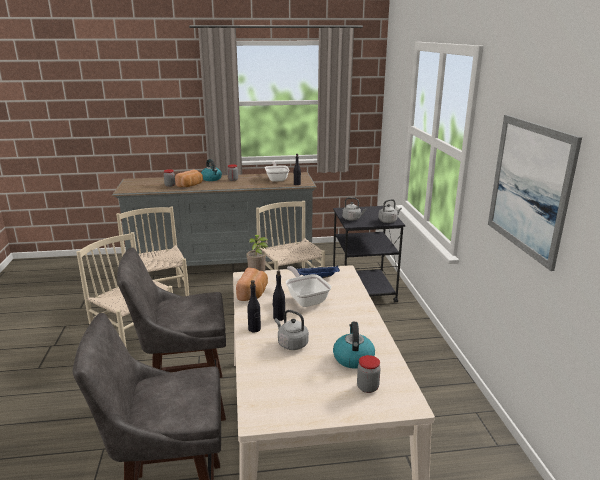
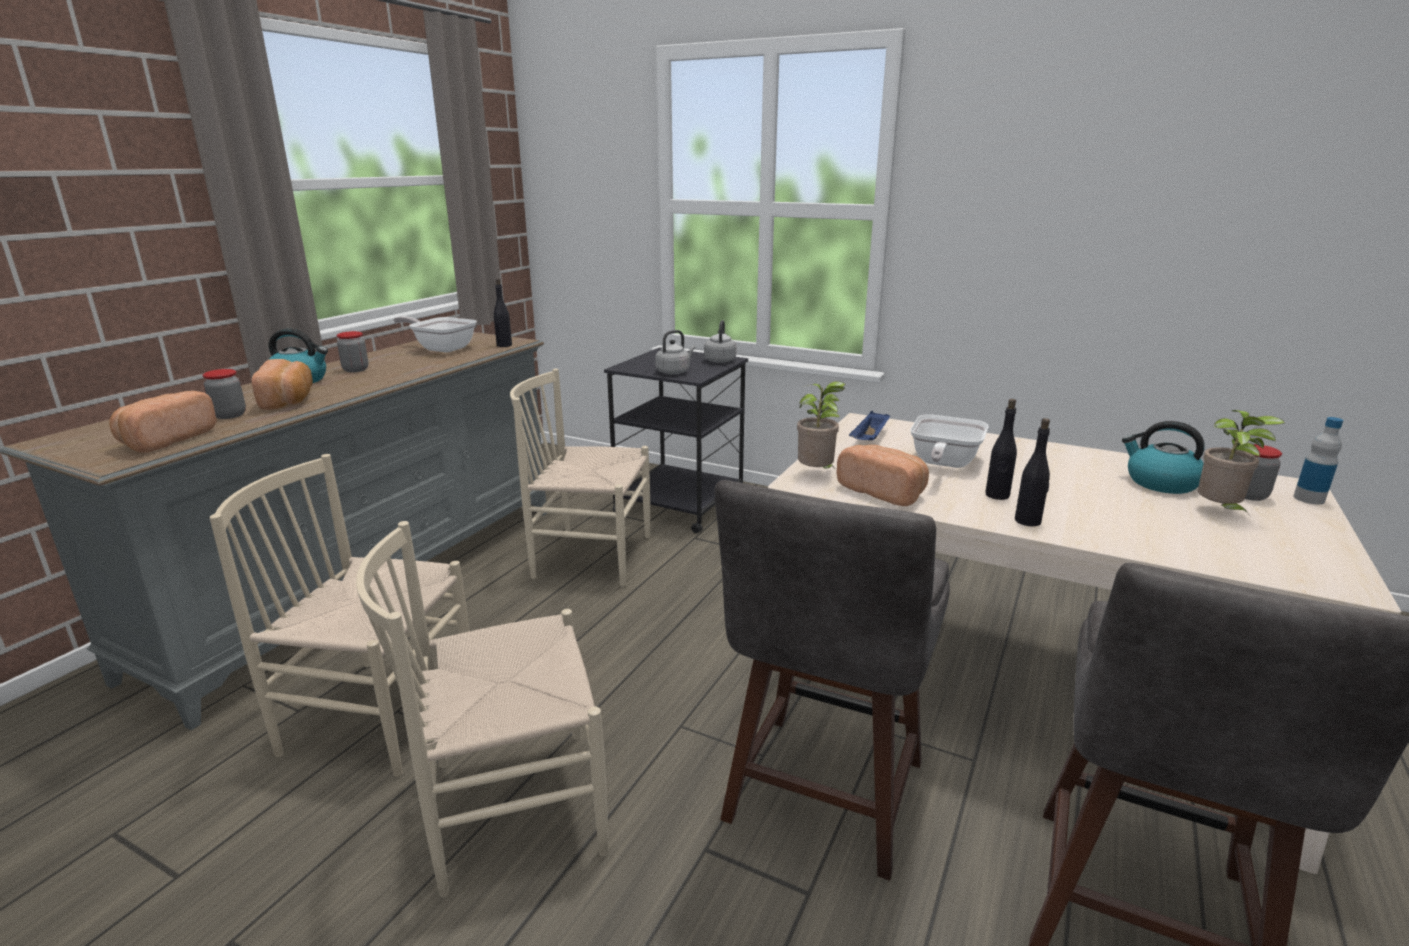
camera: 55 degrees left, 0 degrees up
(143, 188) = (165, 440): none -> bread
(291, 344) = (1098, 508): grey kettle -> none
(306, 299) = (943, 464): frying pan -> frying pan turned 75 degrees counterclockwise
(326, 379) = (1219, 512): none -> potted plant
(388, 409) = (1308, 499): none -> bottle
(529, 187) = (1078, 212): picture -> none

